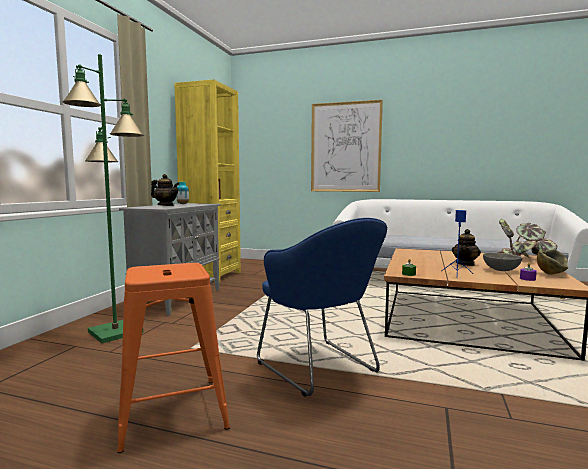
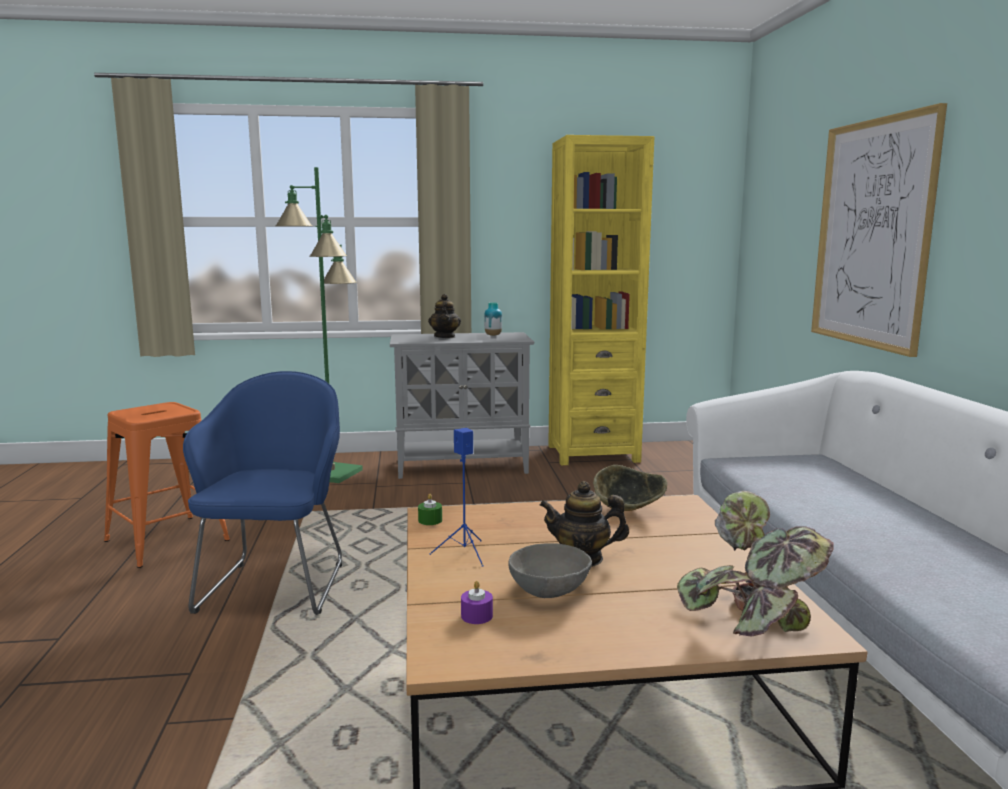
camera: 65 degrees right, 5 degrees up
(320, 369) = (277, 584): blue armchair -> blue armchair turned 150 degrees clockwise
(552, 273) = (567, 648): bowl -> bowl (628, 511)

